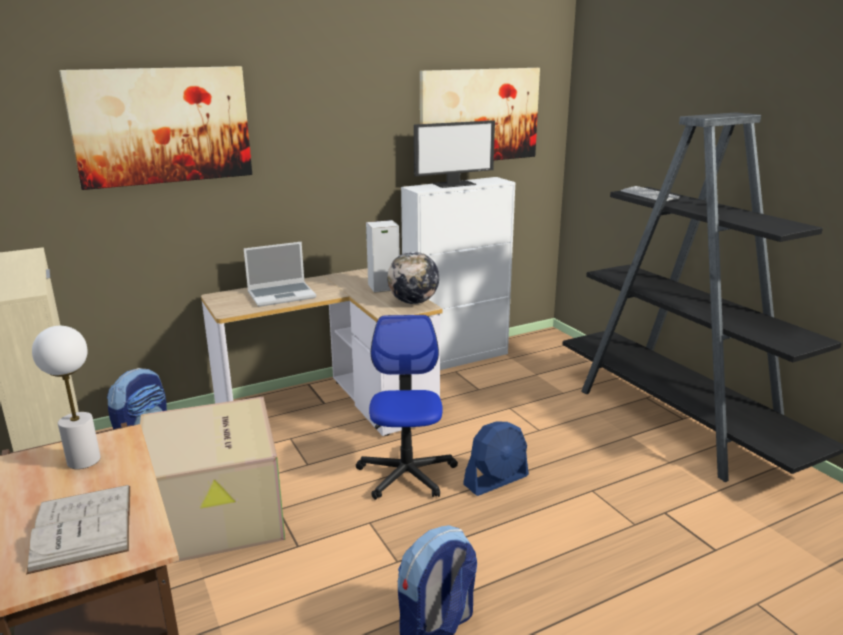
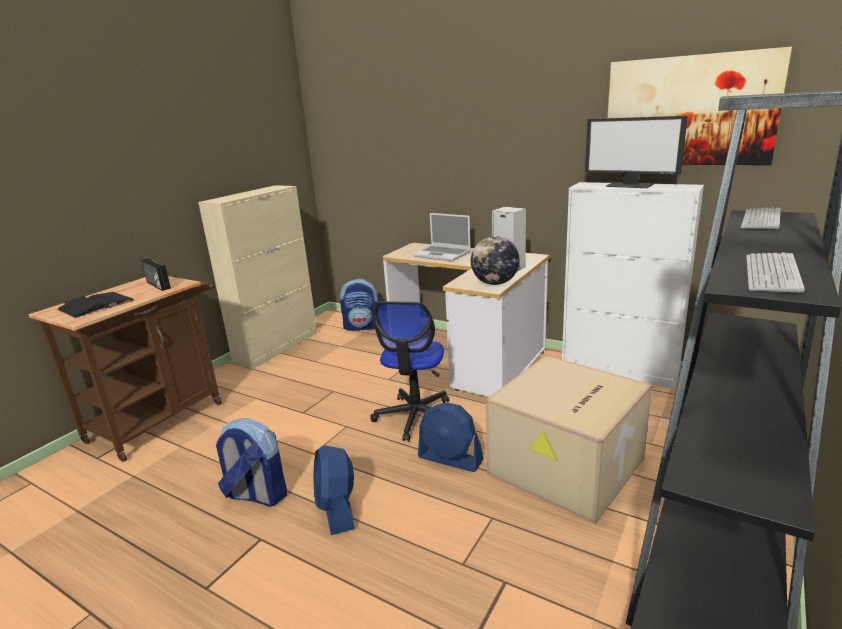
camera: 60 degrees right, 0 degrees up
(83, 526) = (96, 305): white book -> black book
(84, 460) = (157, 285): white table lamp -> radio
(162, 126) = (398, 116): picture -> none
(218, 514) = (313, 377): cardboard box -> cardboard box (566, 468)
(406, 474) = (416, 417): office chair -> office chair turned 135 degrees clockwise
(512, 571) = (337, 509): none -> blue fan
(763, 221) = (771, 274): none -> keyboard

